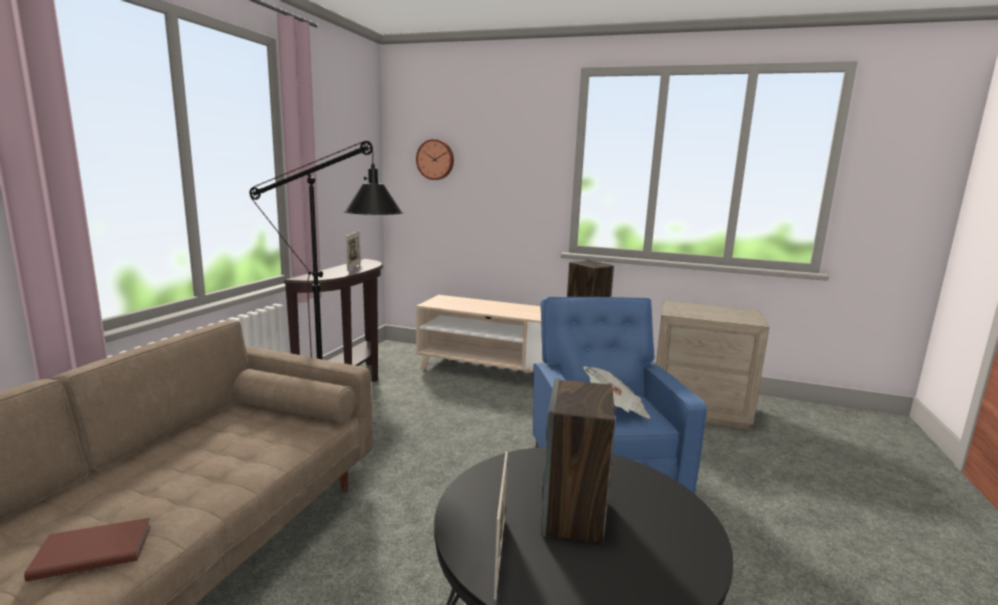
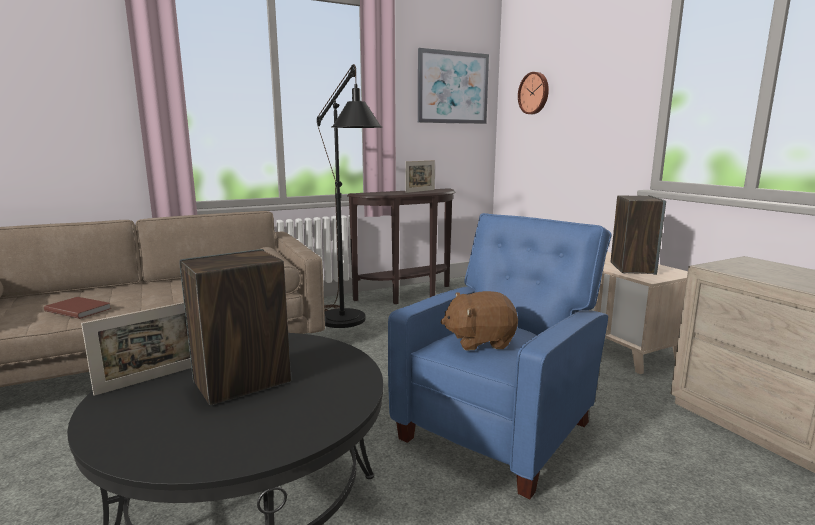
camera: 45 degrees right, 0 degrees up
(351, 147) = (453, 88): none -> picture
(616, 409) = (479, 341): newspaper -> brown plush toy

